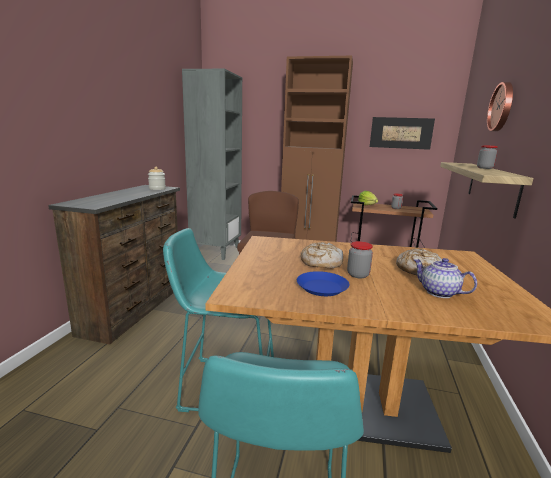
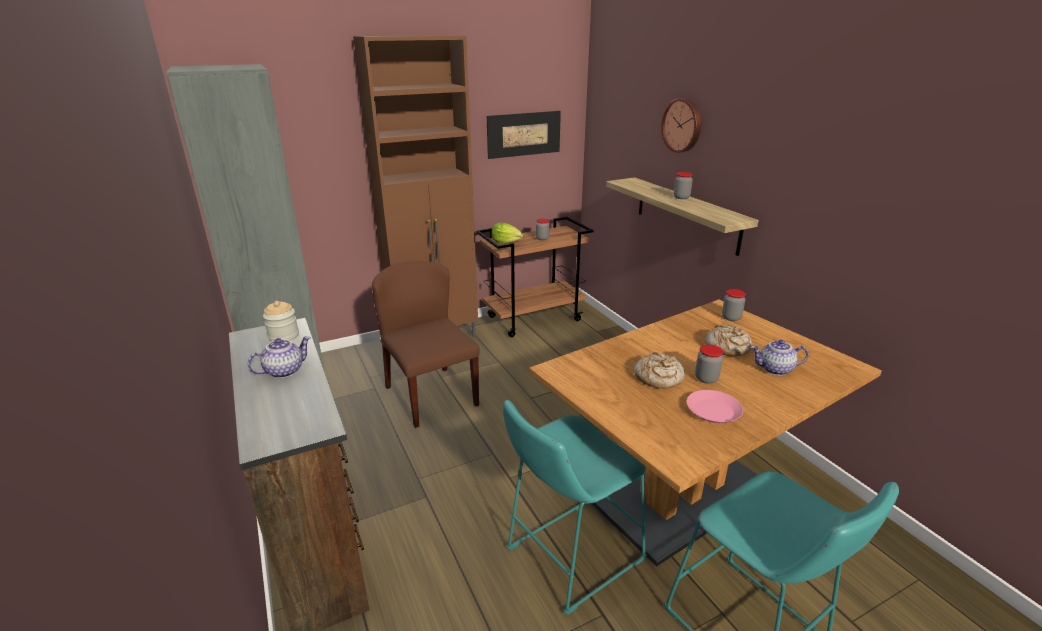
camera: 40 degrees left, 10 degrees up
(130, 194) = (284, 371): none -> teapot
(322, 288) = (714, 411): blue plate -> pink plate
(462, 260) = (731, 317): none -> jar

